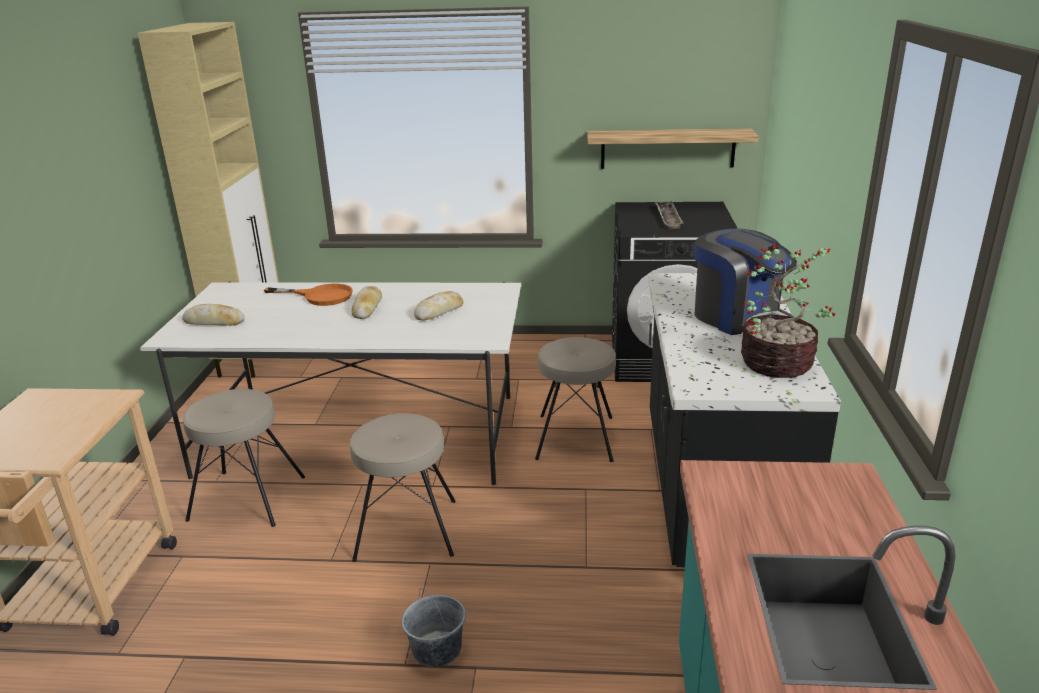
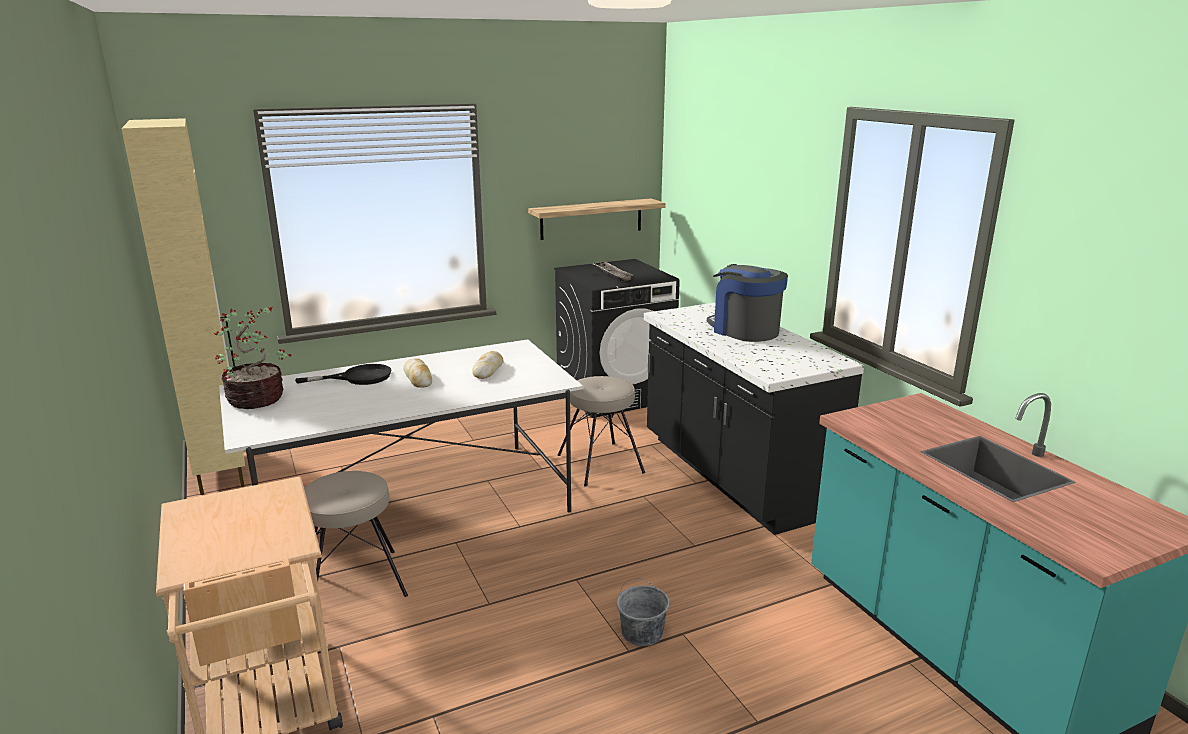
camera: 30 degrees left, 5 degrees down
(214, 322) = (277, 415): bread -> none
(320, 296) = (358, 377): orange frying pan -> black frying pan
(406, 530) = (532, 563): beige stool -> none
(739, 318) = (744, 330): coffee machine -> coffee machine turned 150 degrees counterclockwise
(778, 363) = (804, 352): potted plant -> potted plant (258, 399)

